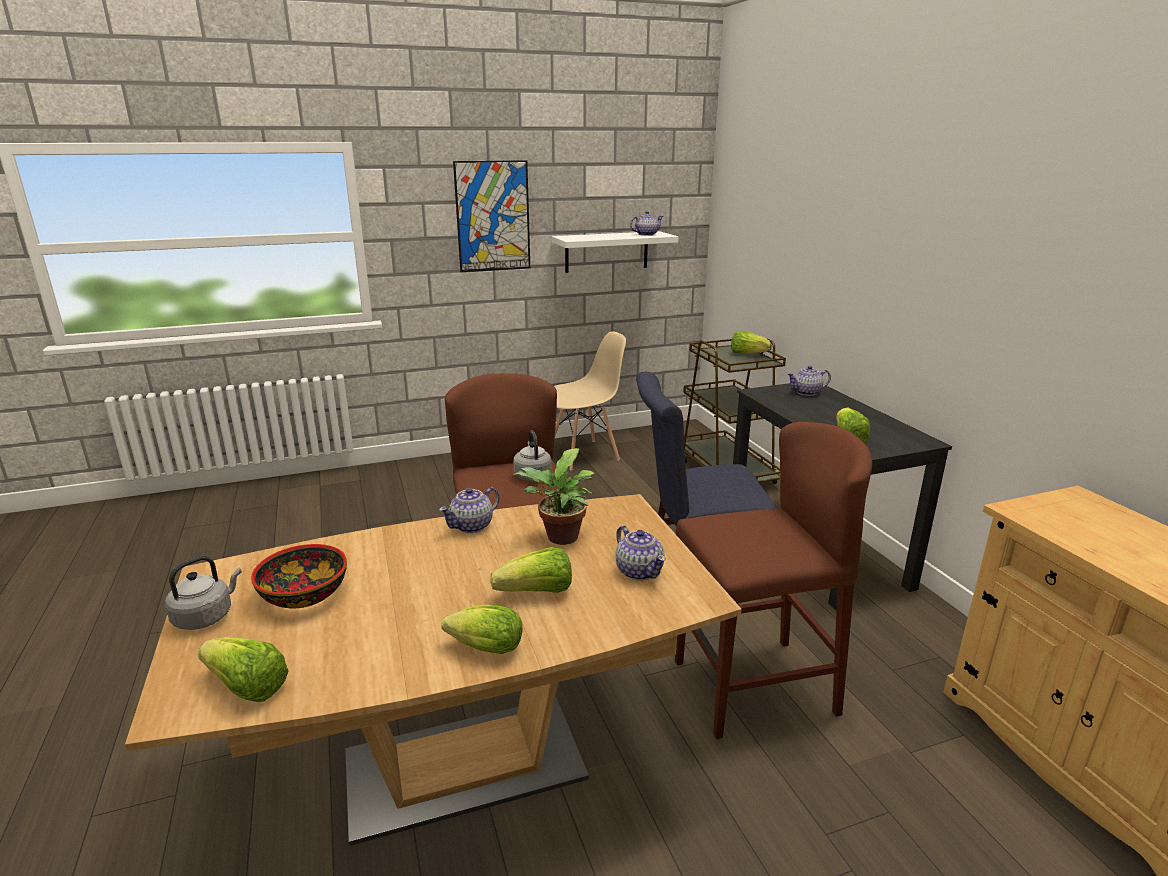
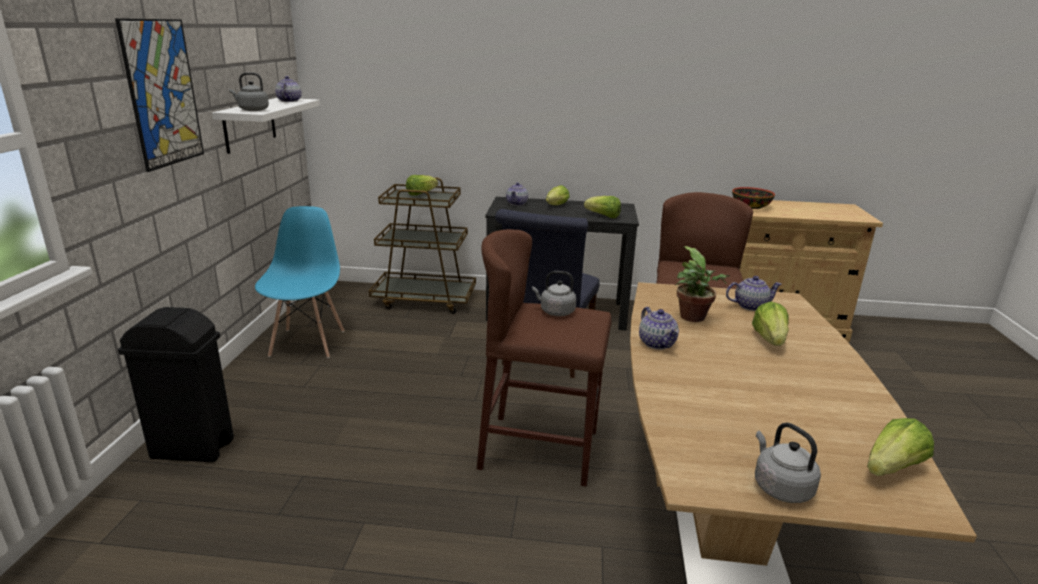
camera: 65 degrees left, 0 degrees up
(304, 594) = (750, 430): bowl -> bowl (750, 206)
(418, 472) = (192, 448): none -> black trash can
(482, 648) = (838, 369): lettuce -> lettuce (555, 206)
(578, 238) = (252, 110): none -> grey kettle
(584, 455) = (308, 343): beige chair -> blue chair

